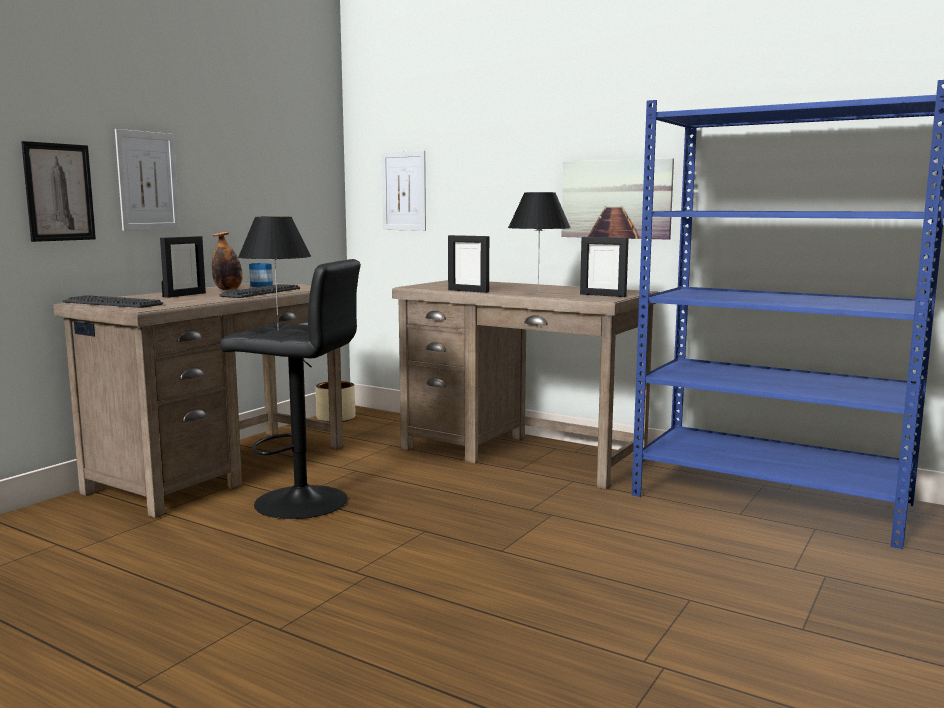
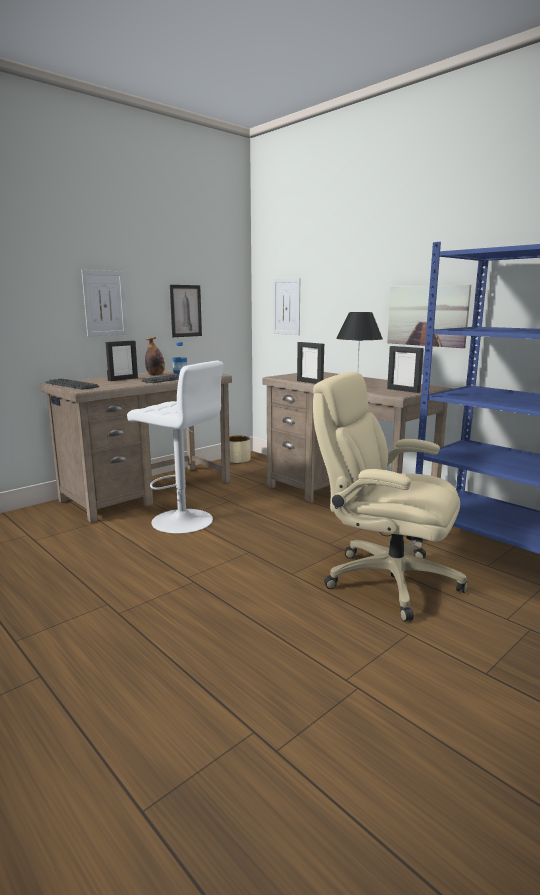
camera: 15 degrees right, 5 degrees up
(59, 192) = (44, 312): picture -> picture (185, 311)
(277, 330) = (167, 407): black table lamp -> none
(302, 502) = (182, 521): black stool -> white stool
(623, 542) = (383, 578): none -> beige office chair

